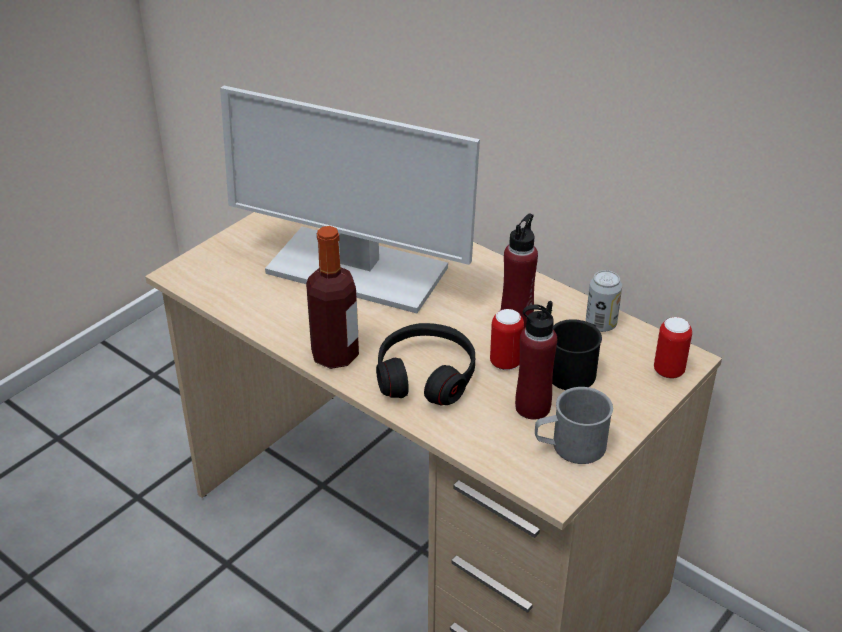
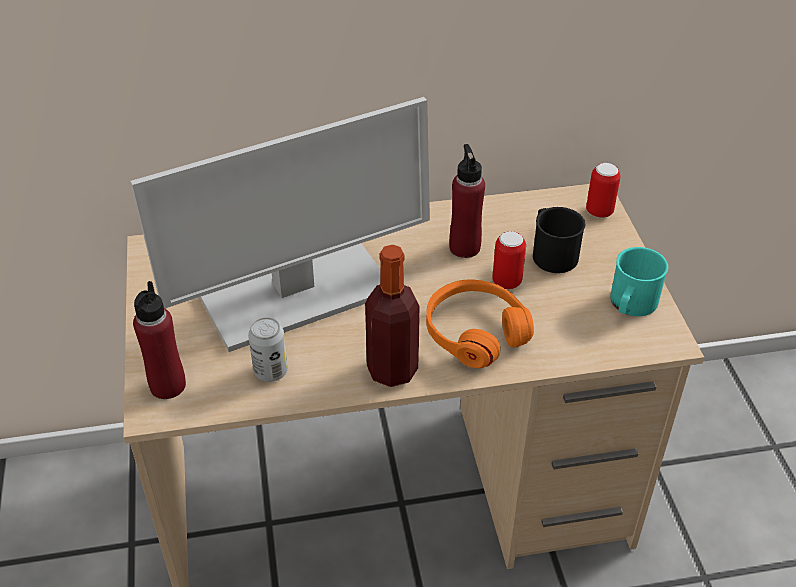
camera: 50 degrees left, 5 degrees up
(426, 375) = (475, 332): black headphones -> orange headphones
(532, 407) = (570, 298): red bottle -> red bottle (167, 385)
(570, 446) = (631, 305): grey mug -> turquoise mug
(601, 324) = (516, 210): can -> can (271, 371)

